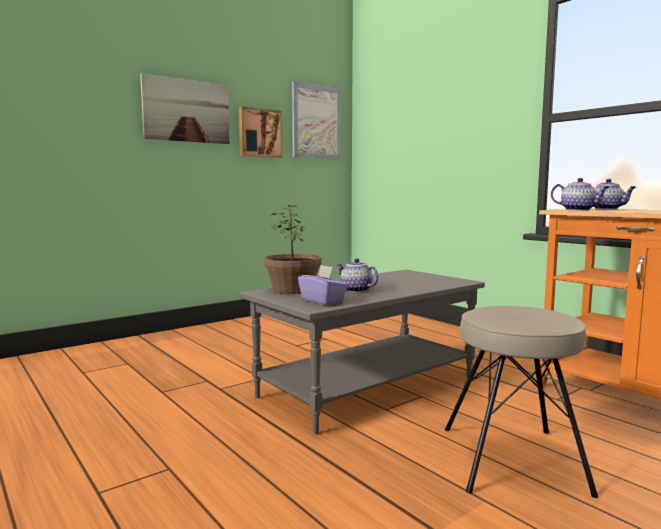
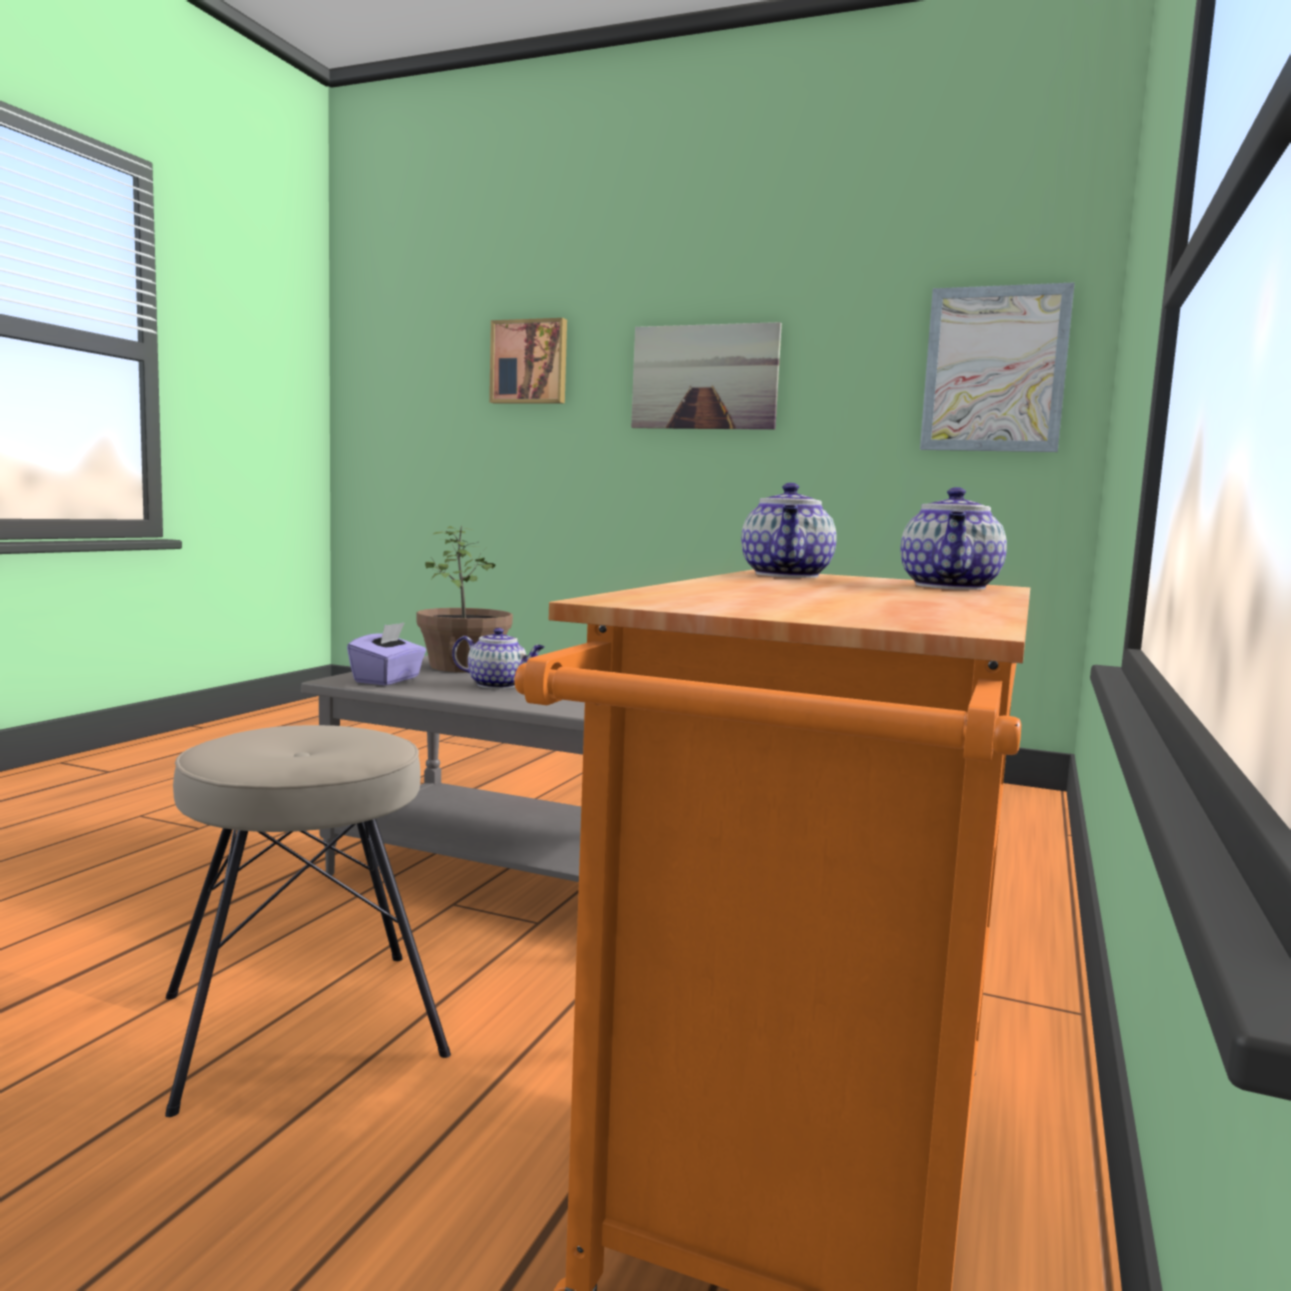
camera: 60 degrees right, 0 degrees up
(259, 133) = (844, 404): picture -> picture (530, 362)
(355, 290) = (498, 685): teapot -> teapot turned 90 degrees clockwise

